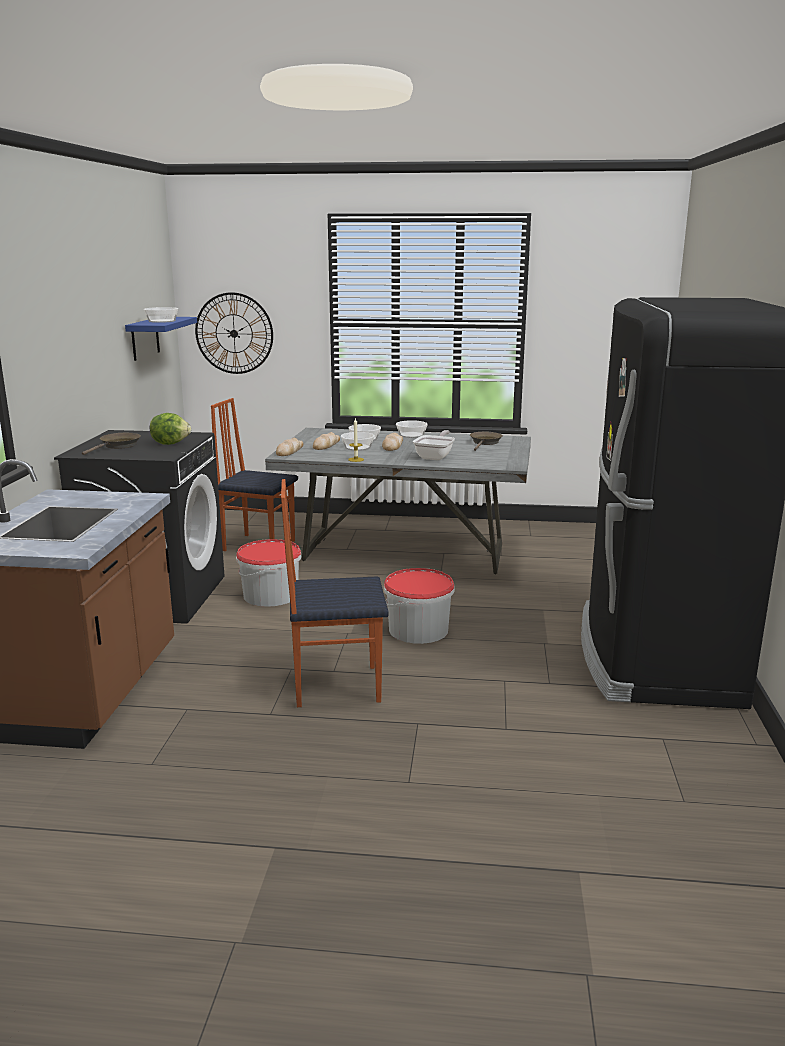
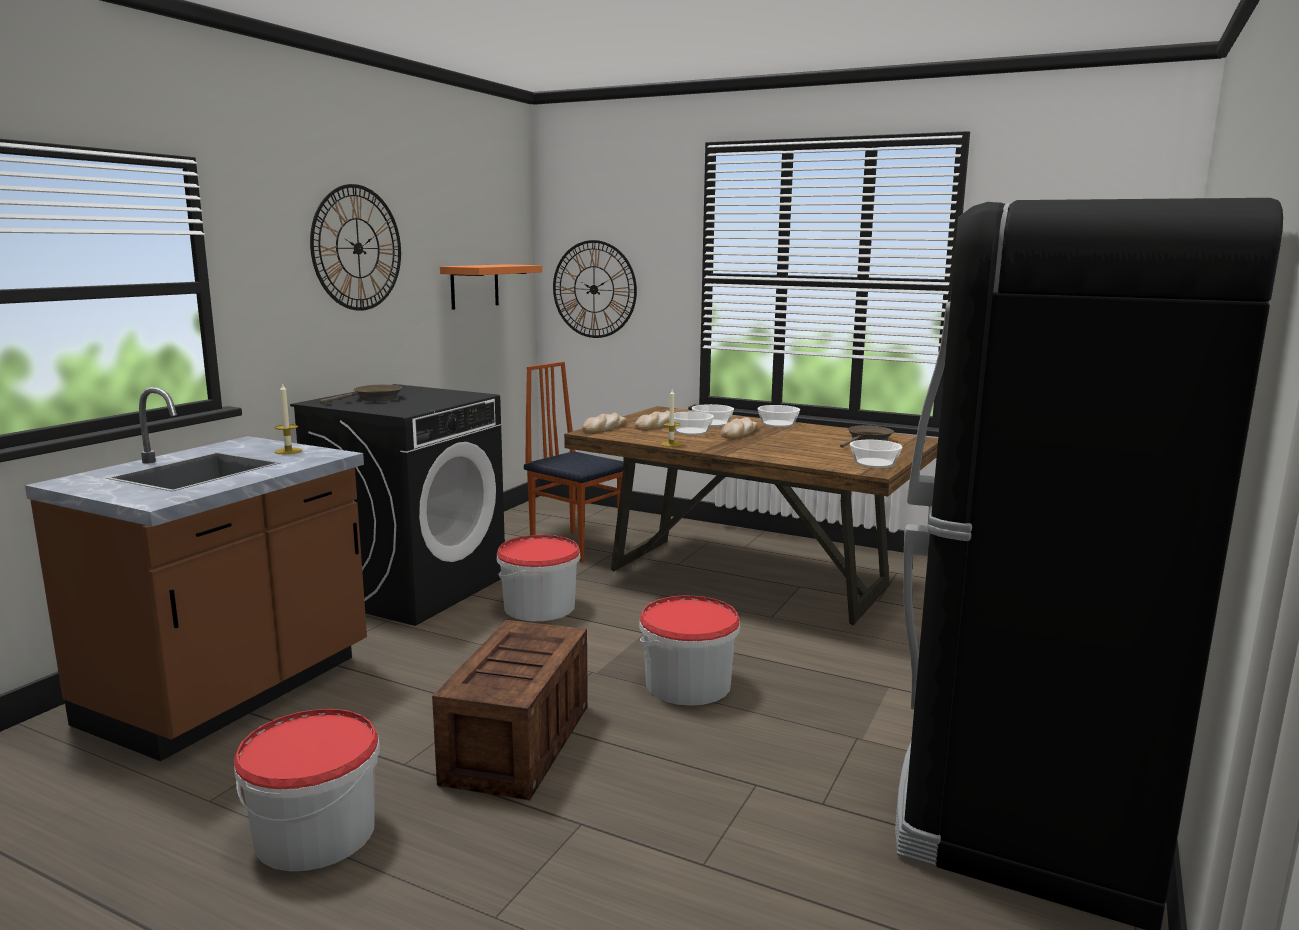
camera: 20 degrees right, 5 degrees down
(79, 318) = (357, 248): none -> wall clock
(107, 498) = (288, 451): none -> candle
(145, 338) = (474, 286): blue shelf -> orange shelf
(162, 321) = (489, 265): bowl -> bowl (874, 463)
(170, 443) = (432, 401): lettuce -> none
(249, 765) = (315, 832): none -> bucket
(336, 685) = (518, 741): chair -> crate
(405, 552) = (749, 579): grey dining table -> brown dining table
(435, 457) = (779, 450): frying pan -> none

